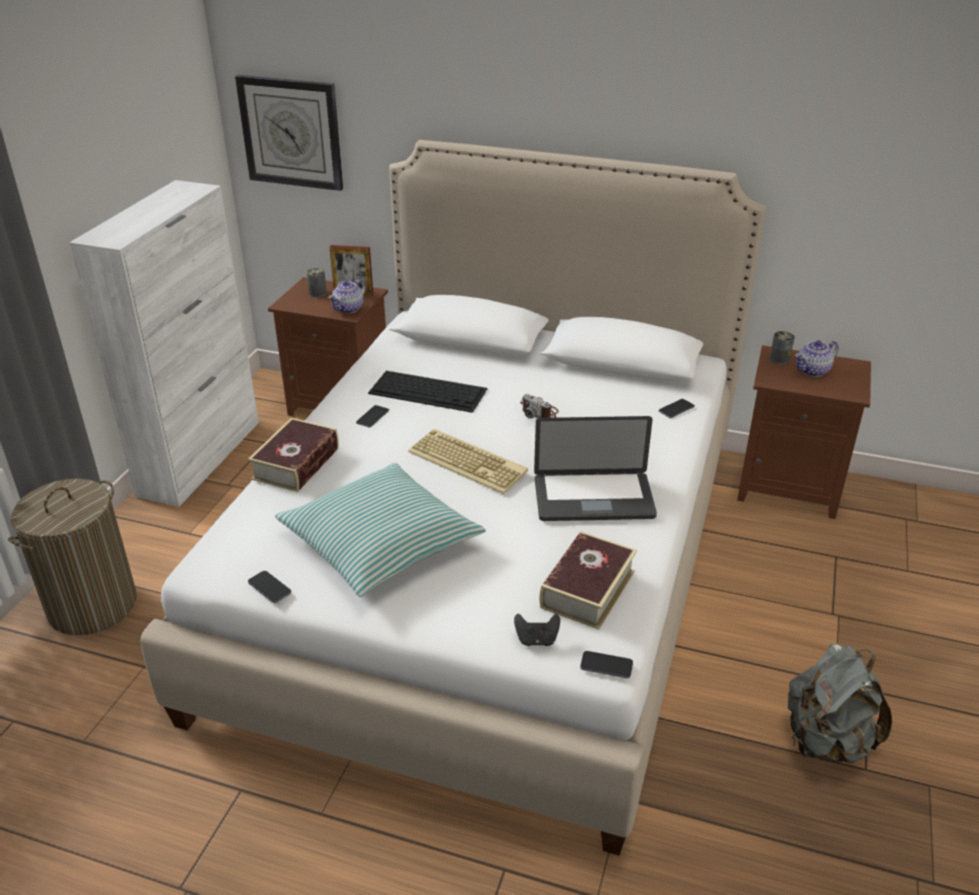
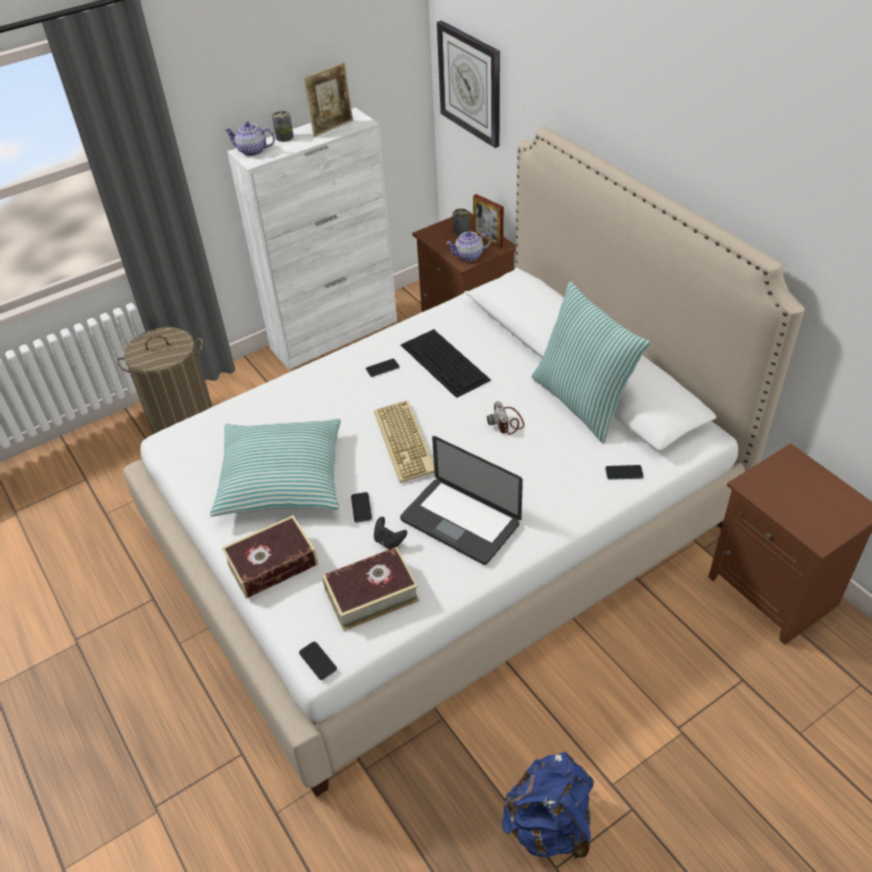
camera: 40 degrees right, 10 degrees up
(172, 198) = (332, 127): none -> picture frame
(269, 588) = (186, 477): phone -> phone (361, 508)
(296, 463) = (294, 385): book -> book (272, 564)
(536, 640) = (296, 613): black game controller -> black game controller (389, 541)
(583, 375) = (582, 402): none -> pillow
(779, 359) = (789, 466): can -> can (284, 137)
(813, 371) = (807, 494): teapot -> teapot (252, 151)
(826, 741) = (549, 824): grey backpack -> blue backpack

